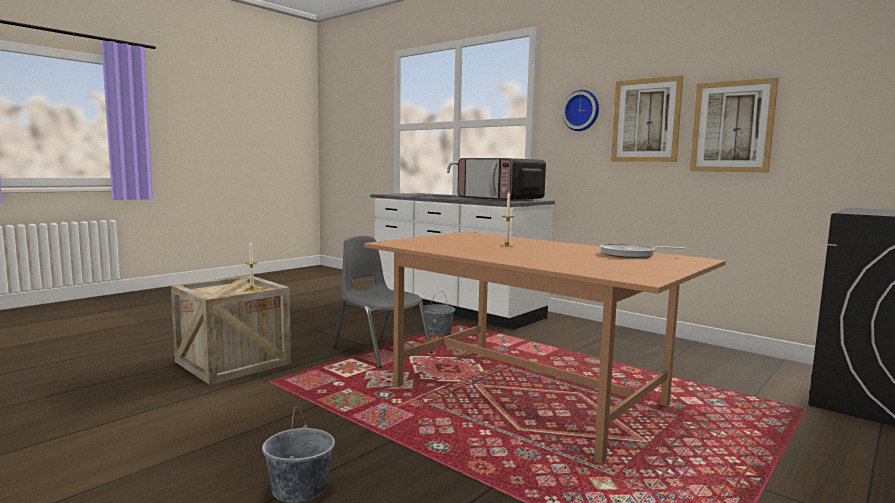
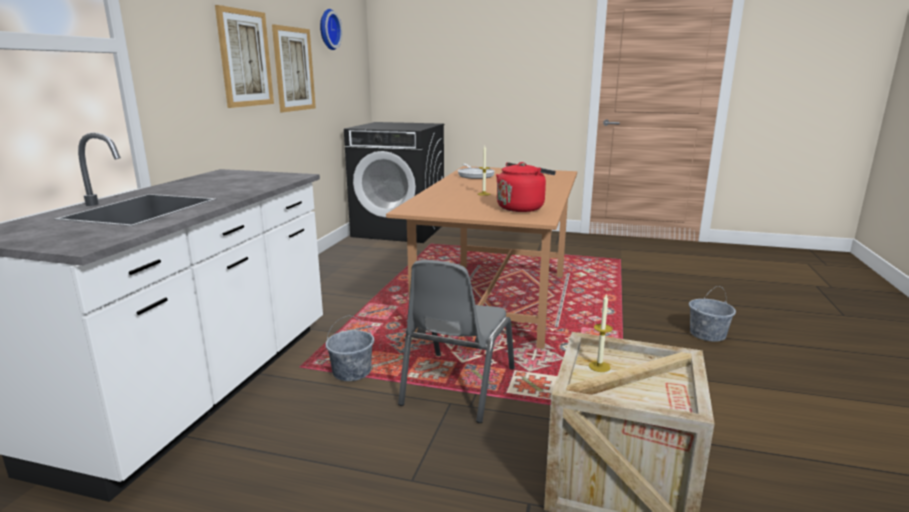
camera: 115 degrees left, 10 degrees up
(431, 244) = (522, 208): none -> red kettle
(501, 199) = (241, 180): microwave -> none
(582, 111) = (187, 38): wall clock -> wall clock (328, 29)

